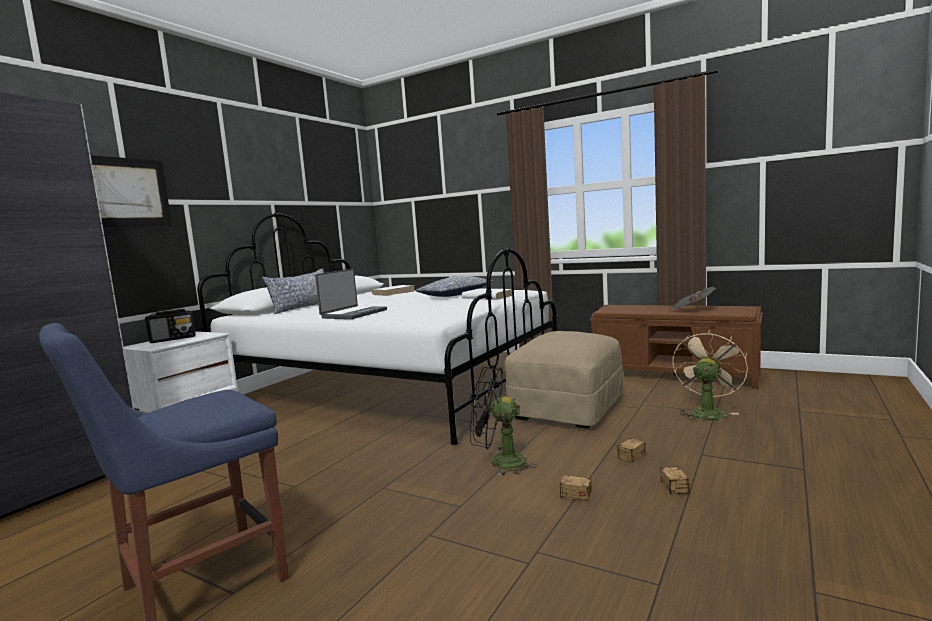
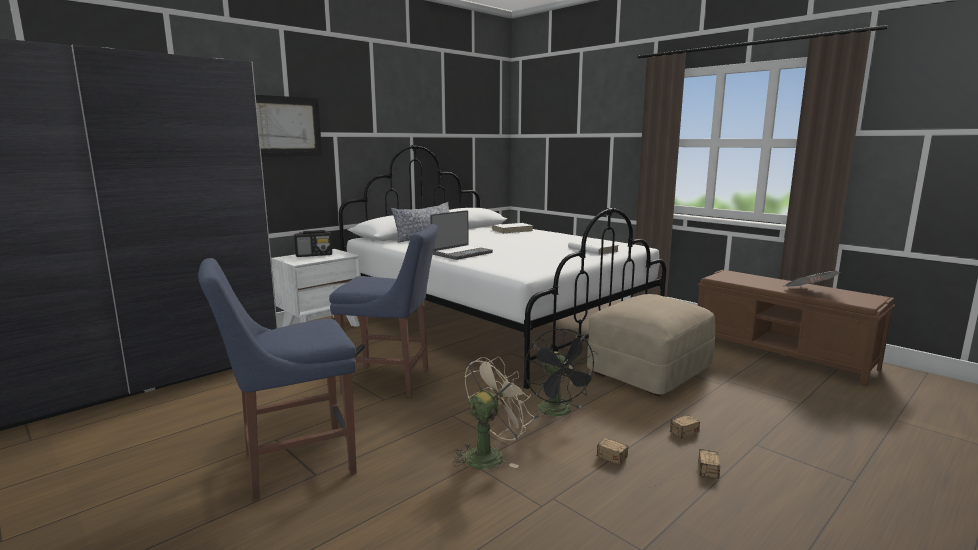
camera: 15 degrees right, 5 degrees up
(296, 465) = (391, 381): none -> blue chair
(455, 295) = (565, 242): pillow -> none
(499, 462) = (559, 412): black fan -> black fan turned 135 degrees counterclockwise
(706, 412) = (790, 402): beige fan -> beige fan (489, 454)

